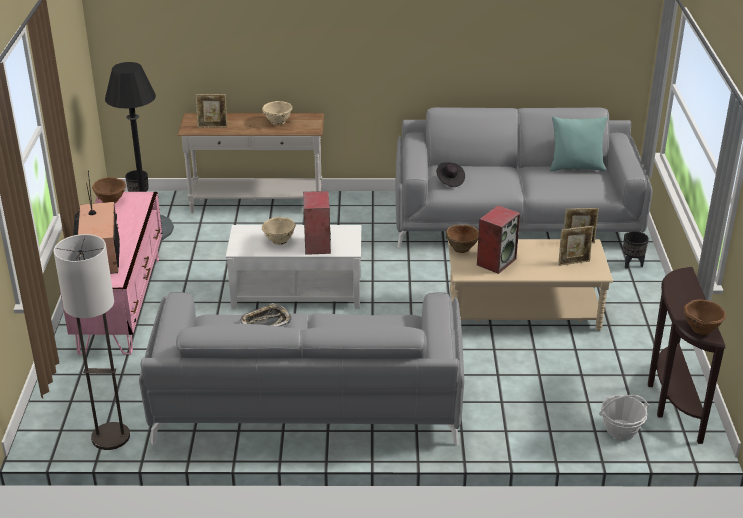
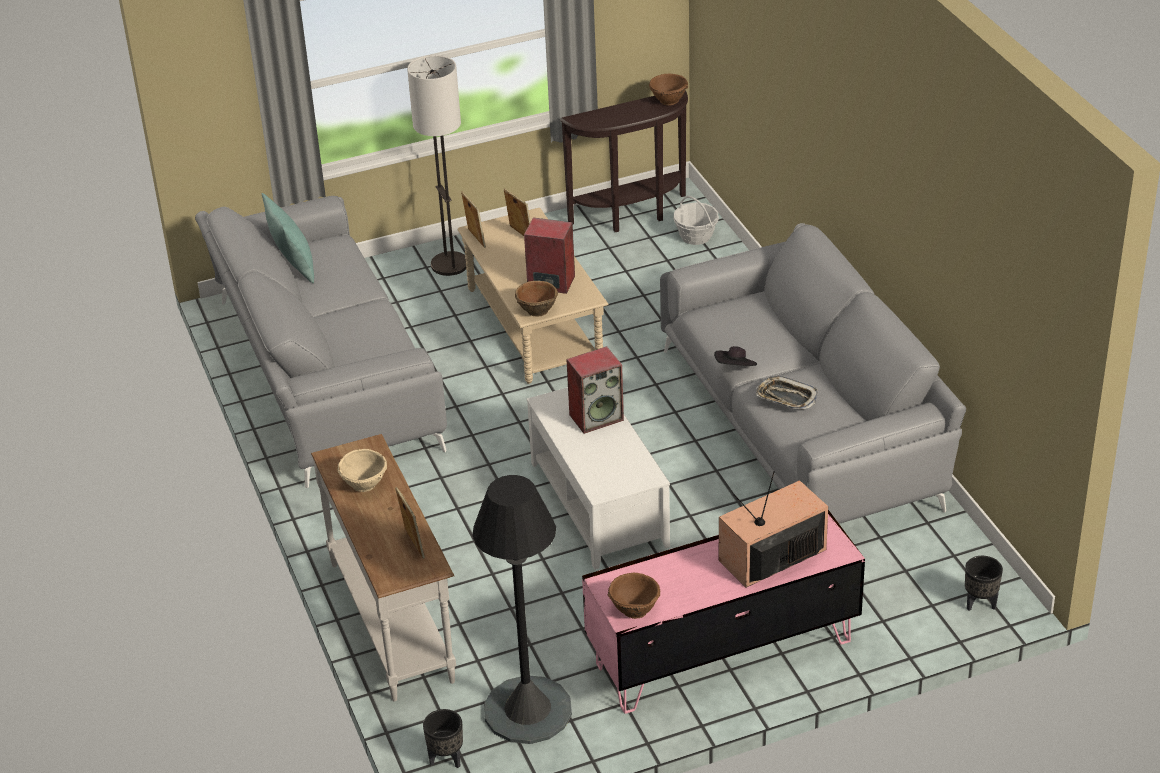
camera: 110 degrees left, 5 degrees up
(110, 437) = (960, 546): floor lamp -> floor lamp (450, 265)
(279, 241) = (606, 450): beige bowl -> none
(450, 181) = (379, 353): black hat -> black hat (735, 368)
(632, 264) = (390, 272): black planter -> black planter (980, 603)

